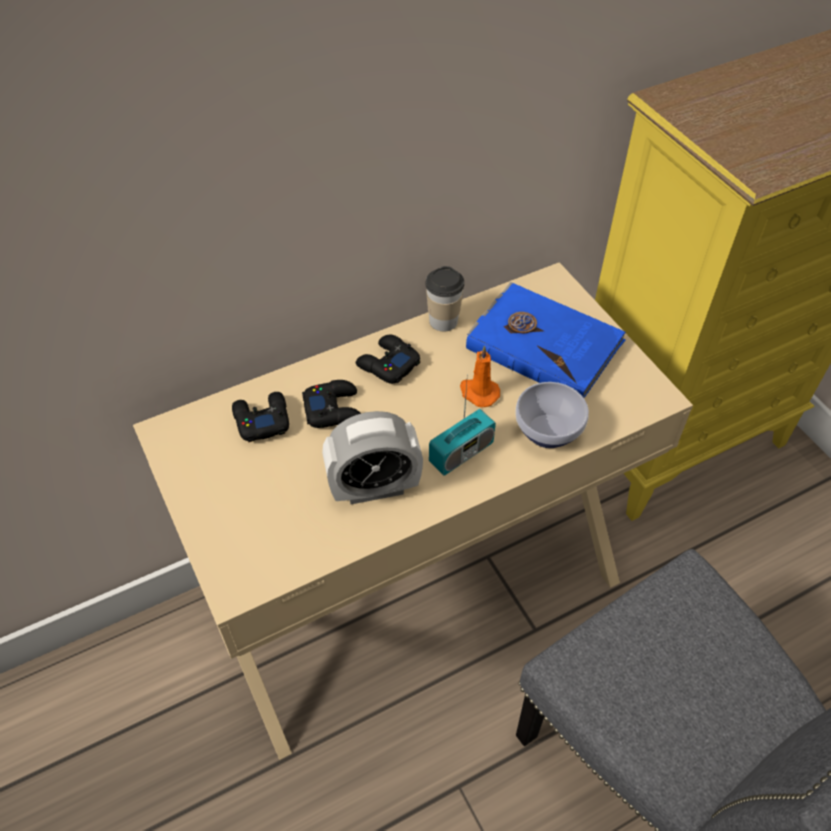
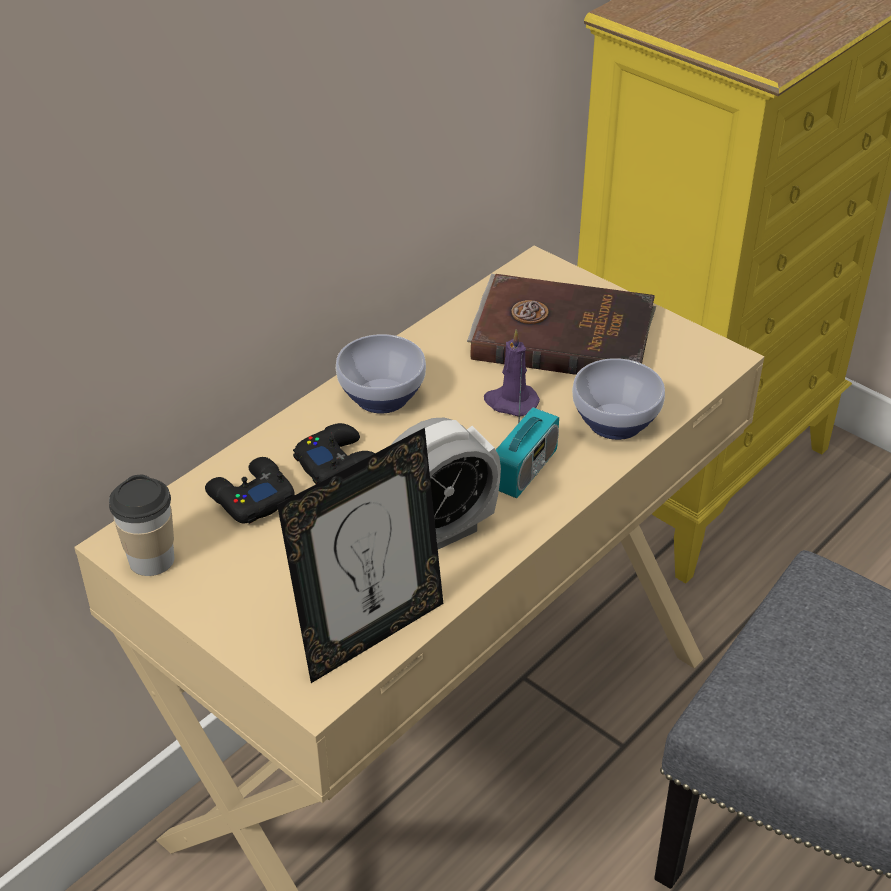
camera: 20 degrees left, 10 degrees down
(291, 555) = (370, 634): none -> picture frame
(387, 364) = (381, 399): black game controller -> bowl
(443, 321) = (426, 337): cup -> cup (151, 560)
(478, 392) = (510, 402): orange candle -> purple candle
(544, 343) = (561, 333): blue book -> brown book

